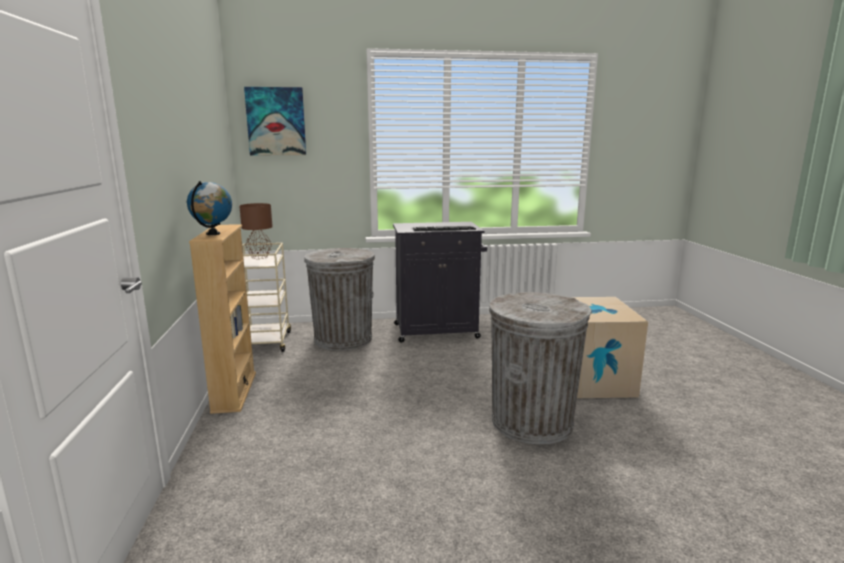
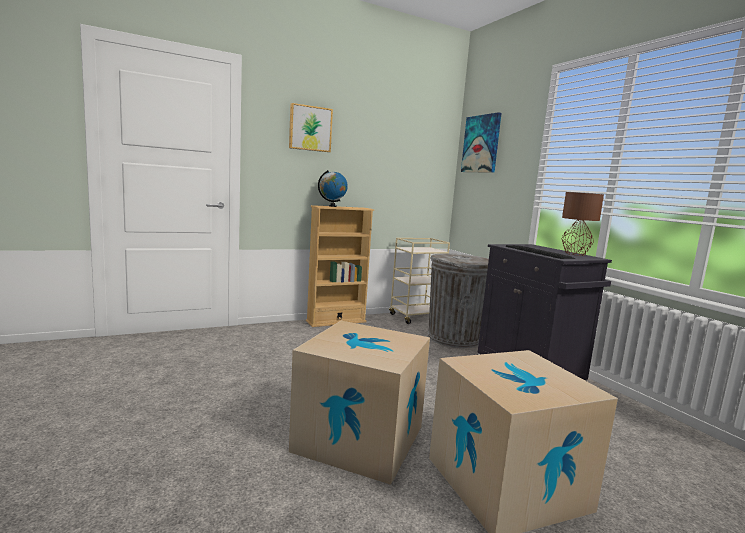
camera: 70 degrees right, 5 degrees down
(163, 116) = (310, 128): none -> picture
(259, 257) = (428, 249): brown table lamp -> brown table lamp (574, 254)
(531, 421) = (359, 439): grey trash can -> cardboard box

